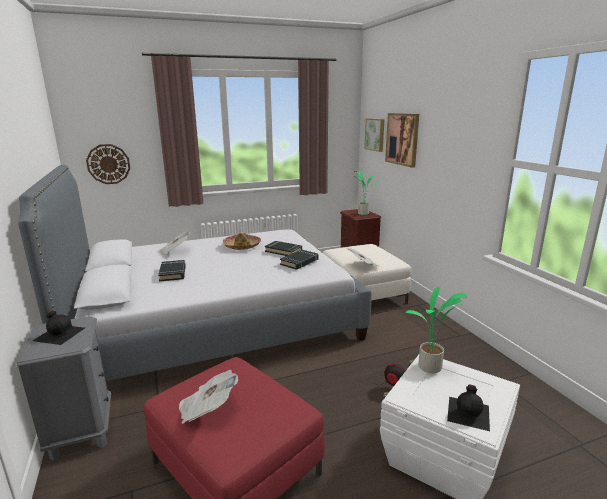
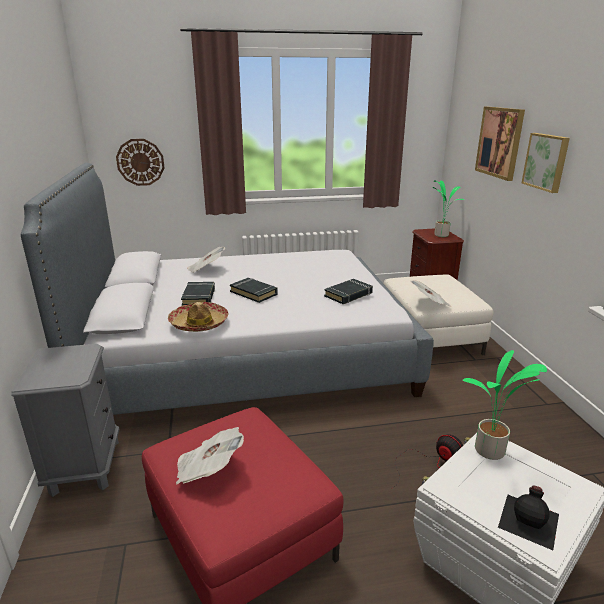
camera: 10 degrees right, 5 degrees up
(59, 333) = (61, 362): black bottle -> none
(242, 246) = (284, 268): hat -> hat (199, 323)
(283, 251) = (332, 278): black book -> black book (254, 293)
(375, 134) = (466, 134): picture -> picture (546, 162)

